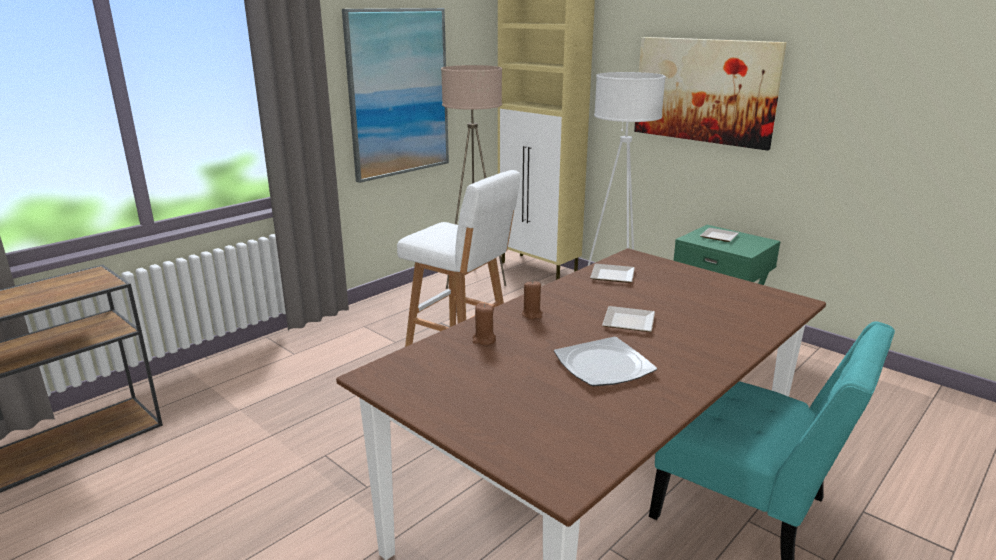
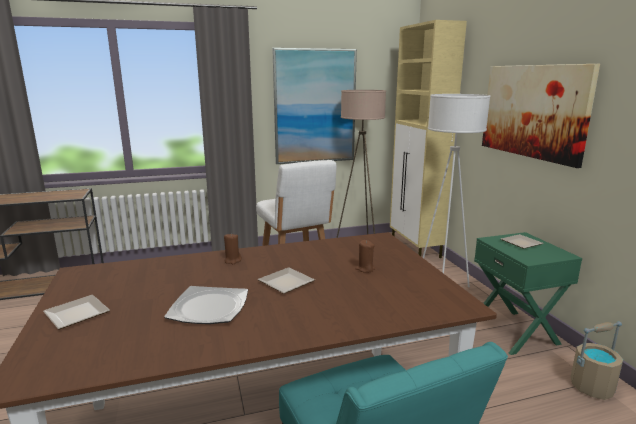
camera: 30 degrees right, 5 degrees down
(484, 340) = (172, 268): brown candle -> brown candle (365, 269)
(611, 275) = (338, 248): plate -> plate (78, 313)
(812, 361) = (592, 387): none -> beige bucket

